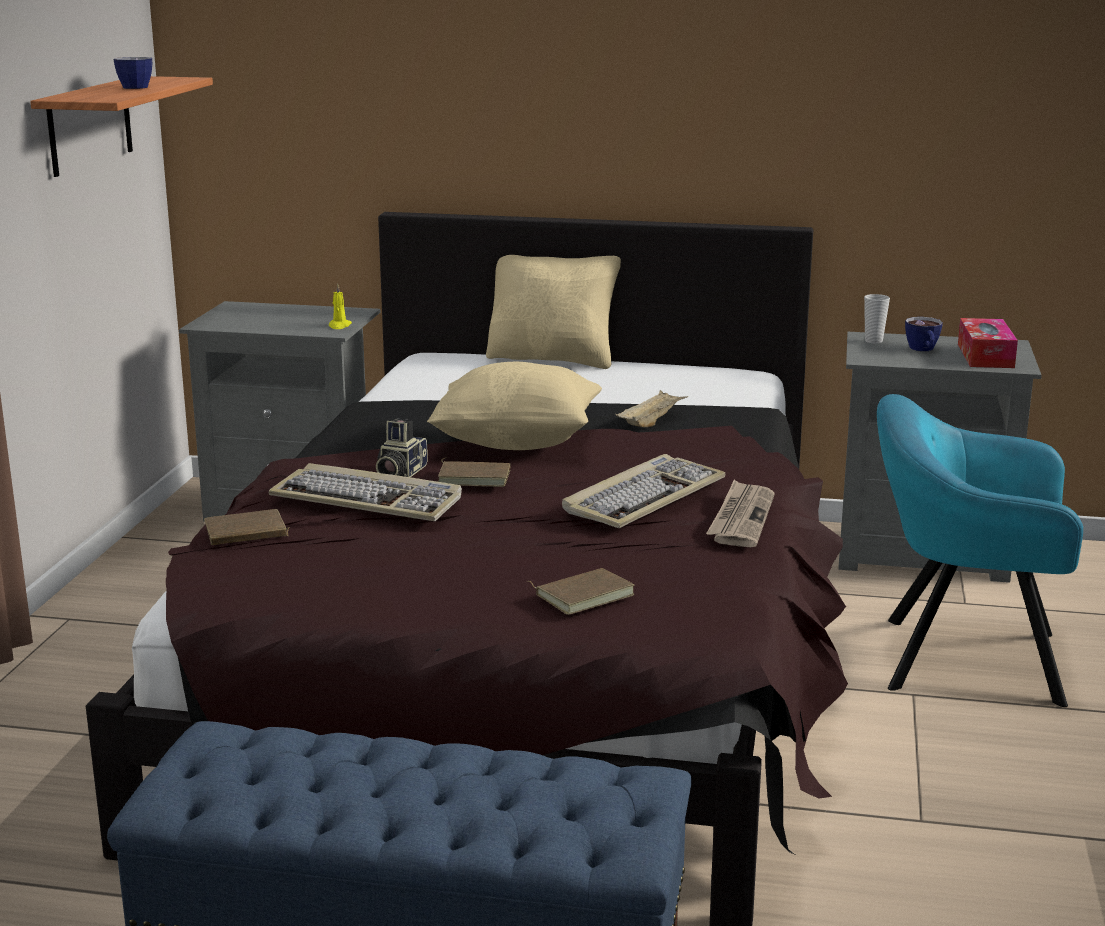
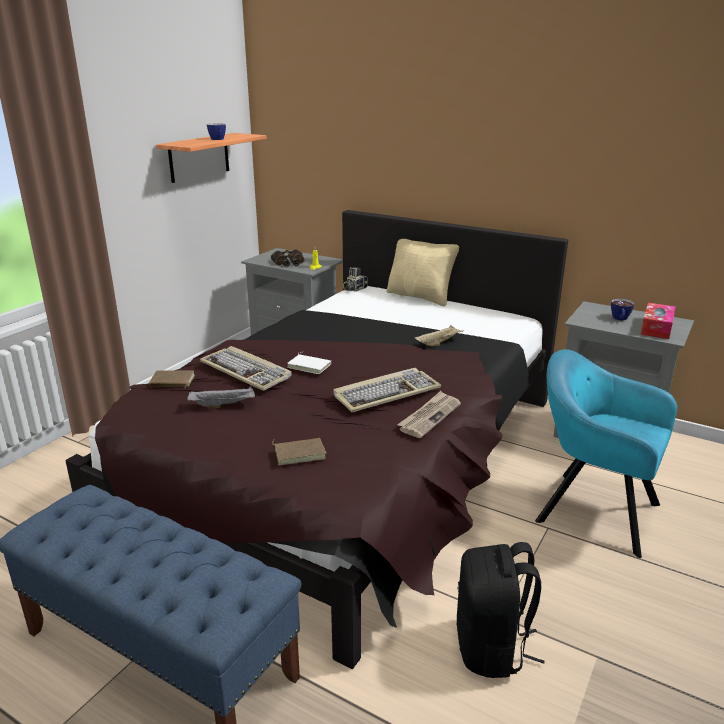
camera: 20 degrees right, 5 degrees up
(279, 323) = (288, 263): none -> binoculars
(380, 552) = (223, 405): none -> grey tray
(399, 473) = (275, 357): camera -> camera (354, 289)
(475, 477) = (310, 365): brown book -> white book
(517, 443) = (353, 346): beige pillow -> none
(873, 341) = (594, 309): cup -> none
(935, 861) = (491, 648): none -> black backpack

